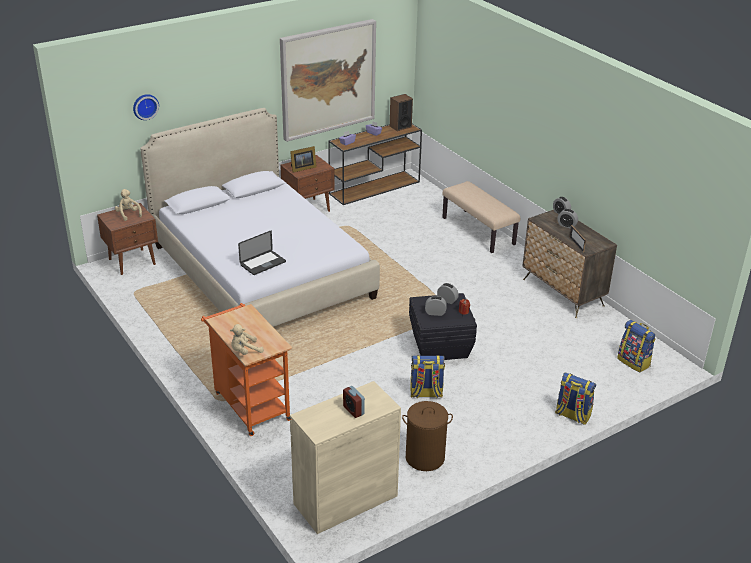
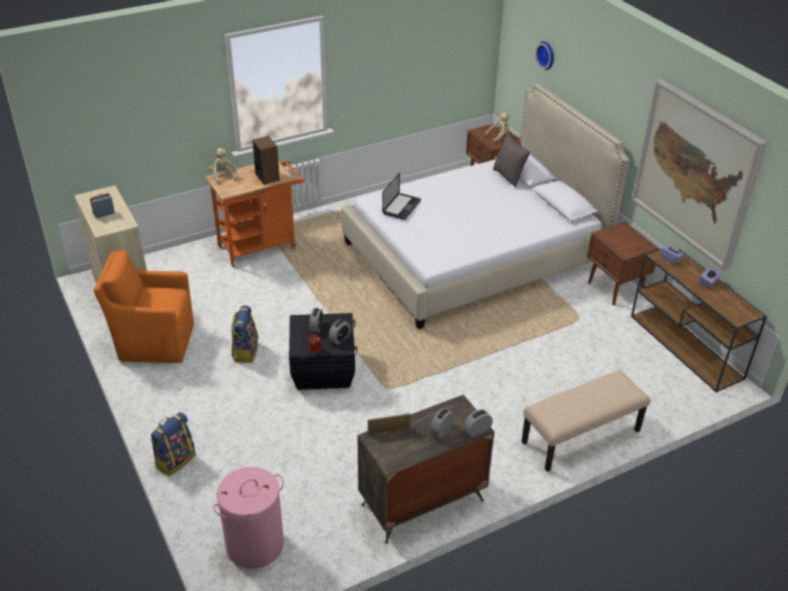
camera: 95 degrees right, 5 degrees up
(206, 211) = (509, 177): none -> grey pillow
(263, 263) = (401, 207): laptop -> laptop turned 120 degrees counterclockwise
(302, 168) = (618, 236): picture frame -> none
(400, 126) = (739, 308): speaker -> speaker (267, 177)
(424, 458) = (154, 341): brown laundry basket -> orange armchair
(634, 362) = (255, 545): backpack -> pink laundry basket

